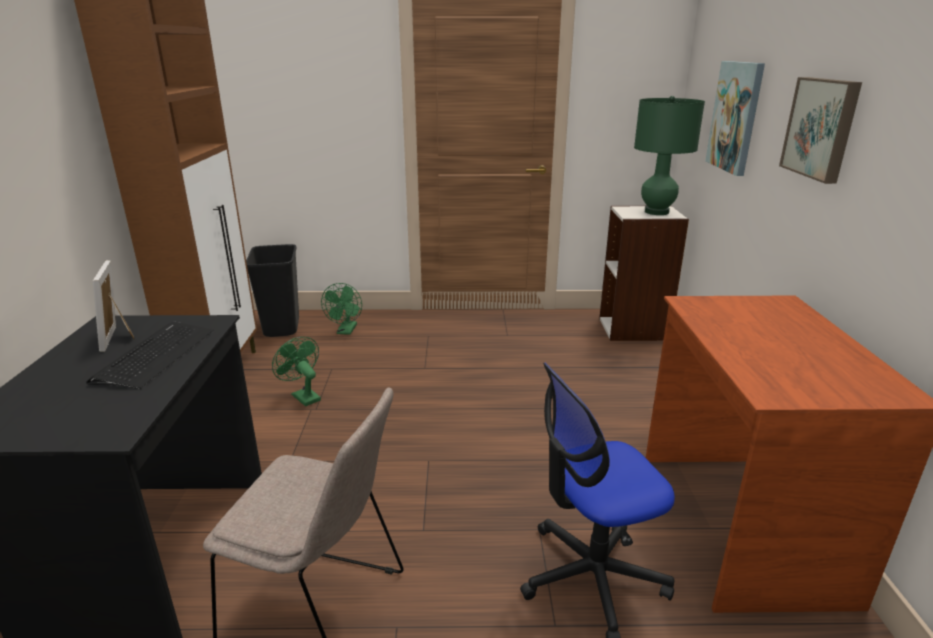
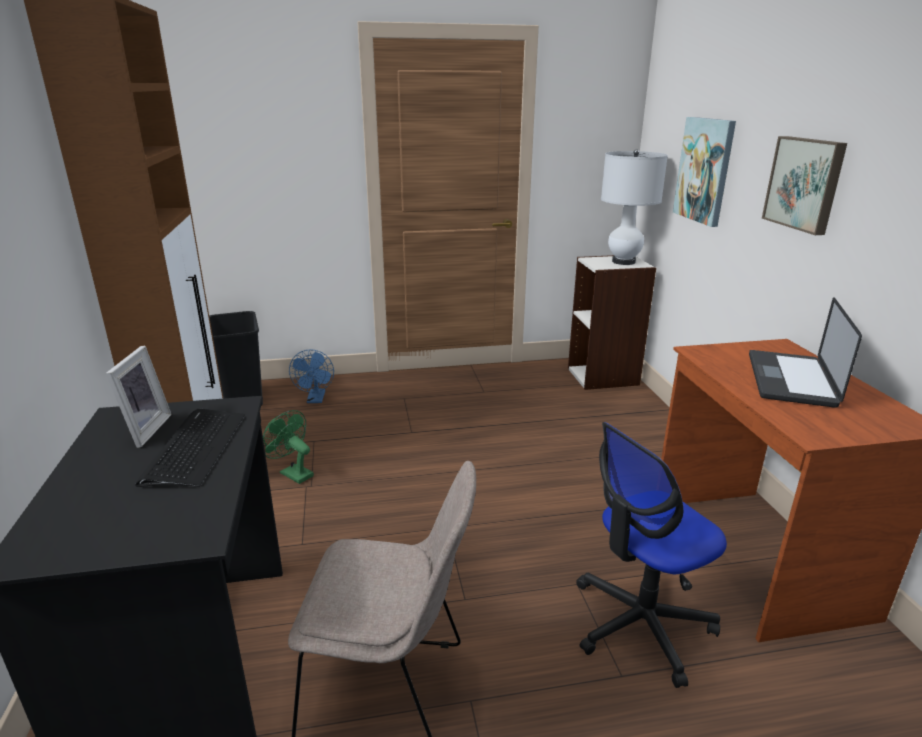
camera: 10 degrees left, 0 degrees up
(120, 337) = (143, 430): picture frame -> picture frame turned 150 degrees counterclockwise
(346, 331) = (316, 400): green fan -> blue fan
(657, 212) = (623, 262): green table lamp -> white table lamp
(776, 336) = (790, 379): none -> laptop

